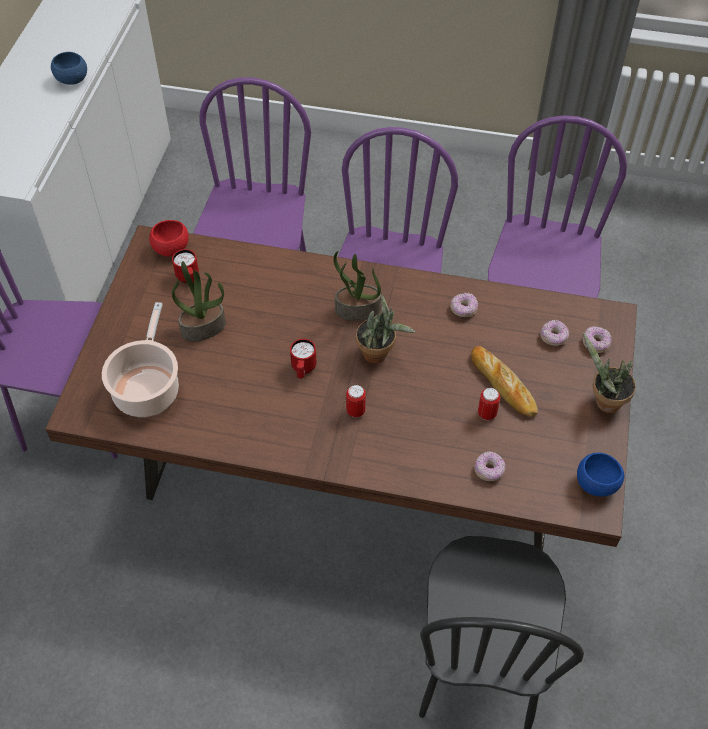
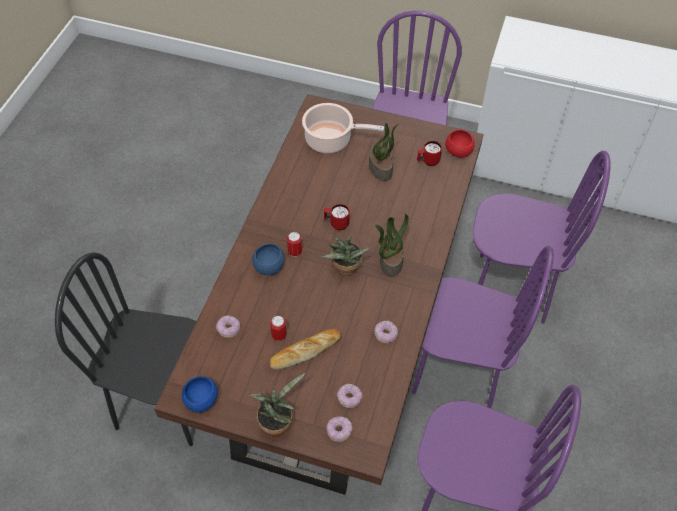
camera: 95 degrees right, 0 degrees up
(72, 80) = (625, 81): blue bowl -> blue bowl (269, 267)

